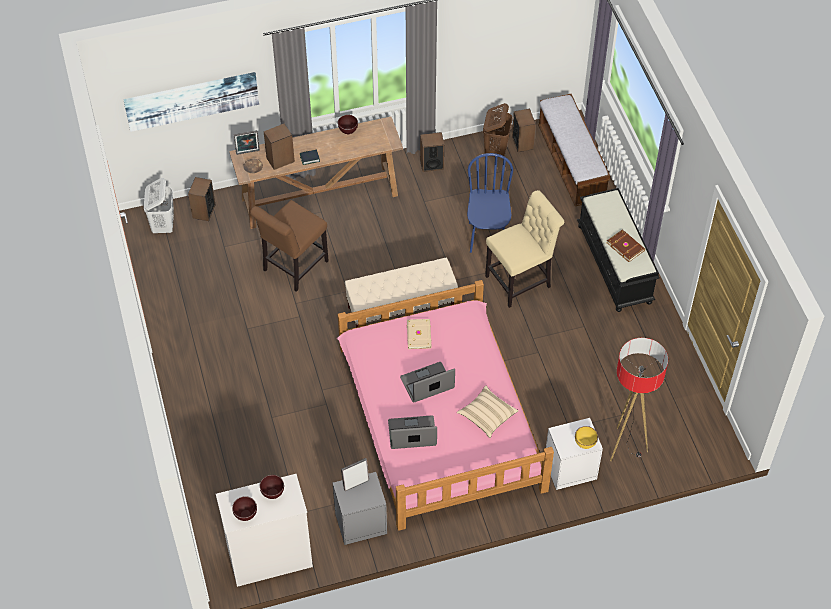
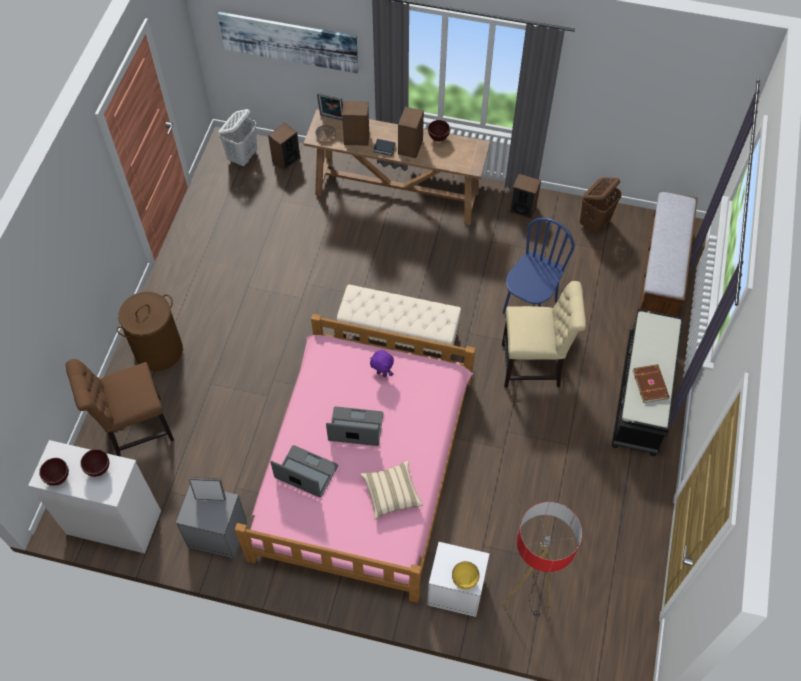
camera: 30 degrees right, 5 degrees up
(207, 413) = (158, 350): none -> brown laundry basket
(293, 267) = (327, 249): brown chair -> brown chair (135, 429)
(419, 335) = (382, 373): beige book -> purple plush toy
(522, 142) = (626, 227): speaker -> speaker (410, 147)

